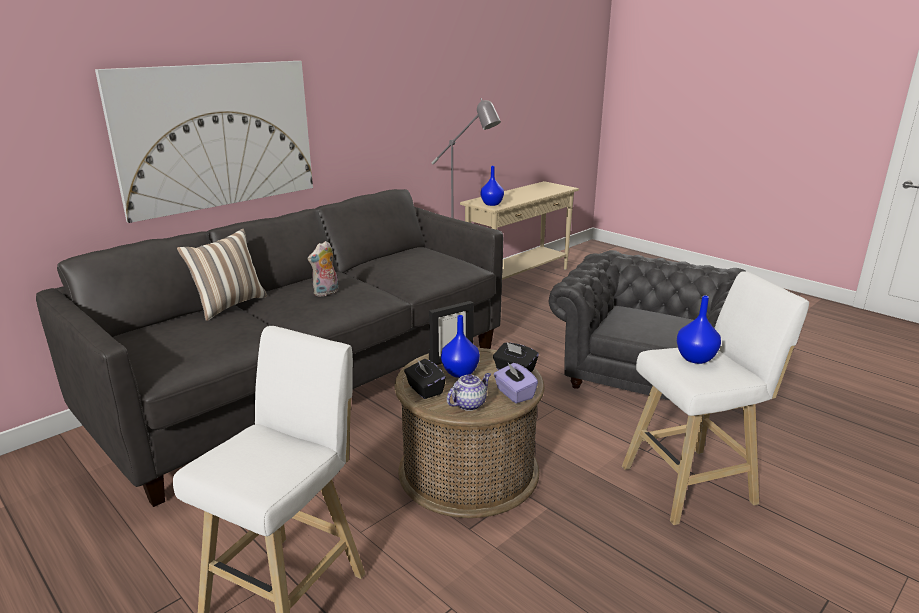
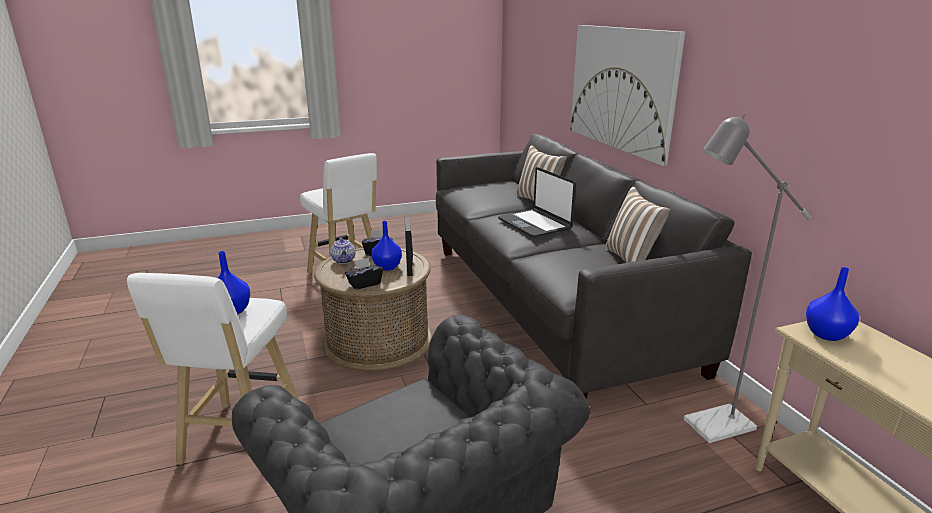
camera: 115 degrees right, 0 degrees up
(326, 293) = (535, 224): plush toy -> laptop
(397, 253) = (632, 260): none -> pillow
(514, 394) = (335, 276): purple tissue box -> none

